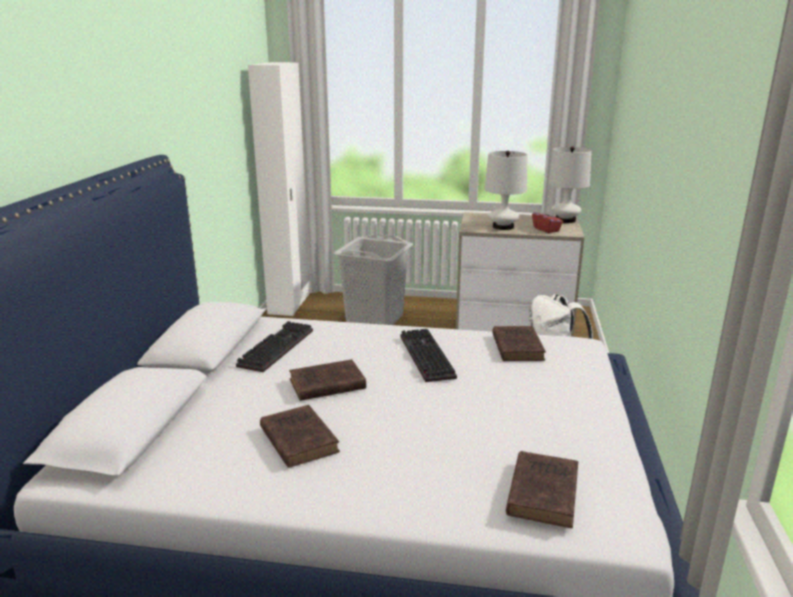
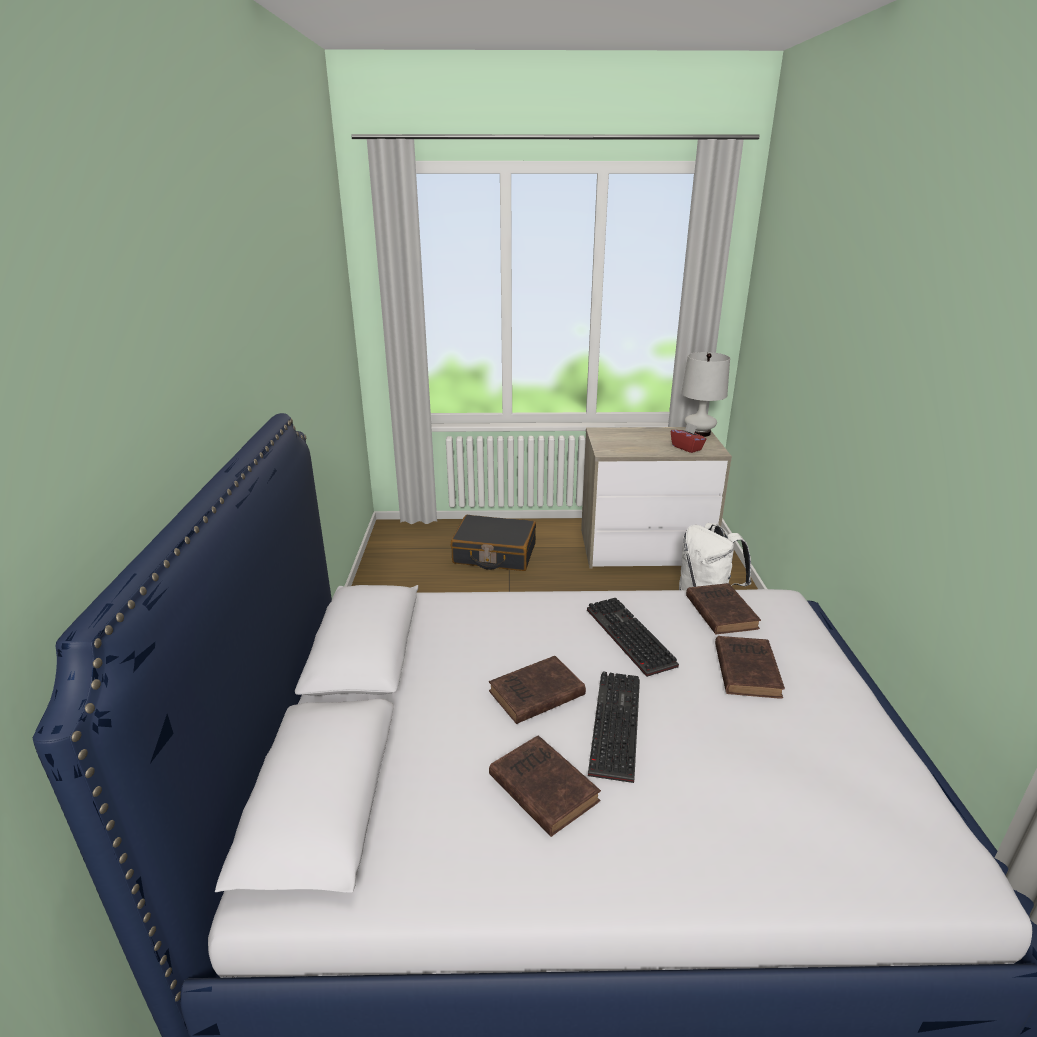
camera: 10 degrees left, 5 degrees up
(275, 347) = (449, 641): keyboard -> keyboard (613, 723)
(291, 302) = (390, 538): white wardrobe -> none
(375, 320) = (494, 554): grey laundry basket -> black suitcase
(503, 227) = (639, 447): white table lamp -> none
(543, 491) = (856, 831): brown book -> brown book (746, 669)

